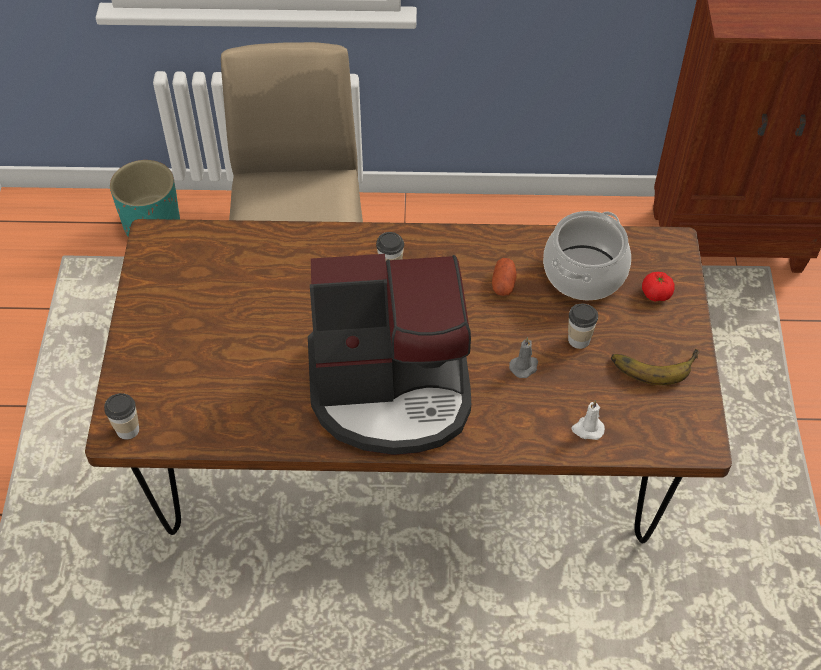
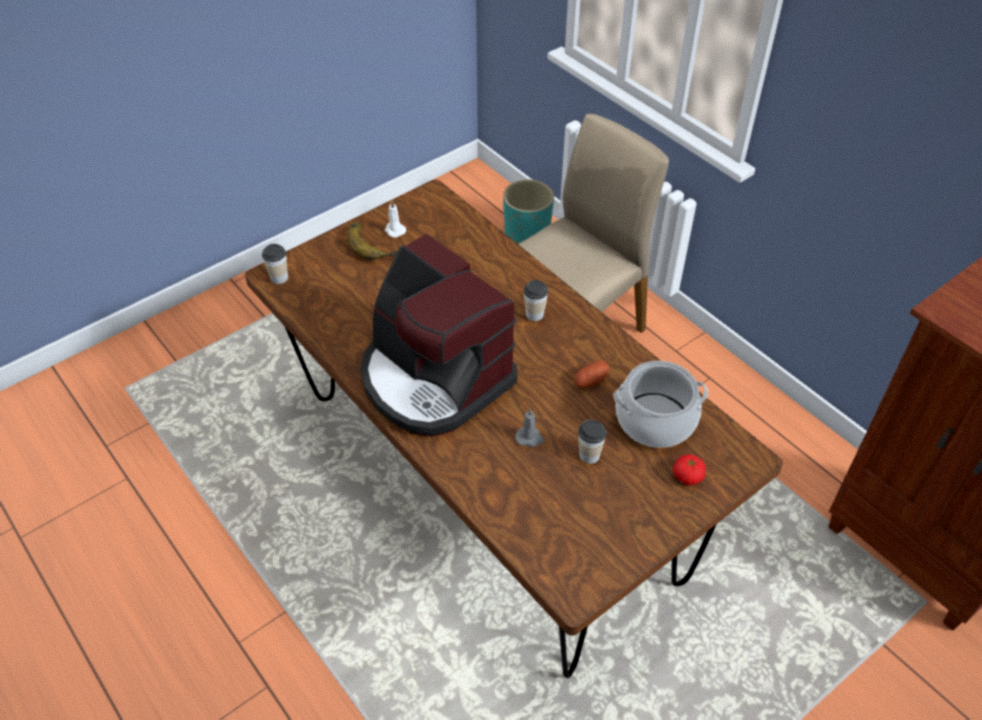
camera: 50 degrees right, 5 degrees down
(587, 429) = (513, 510): white candle -> white candle (394, 230)
(653, 362) = (619, 514): banana -> banana (373, 243)

